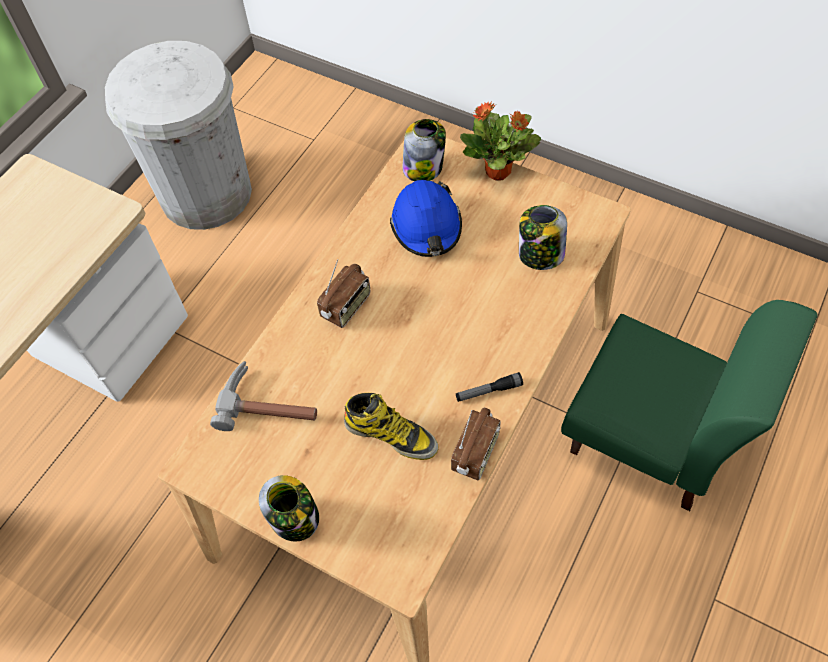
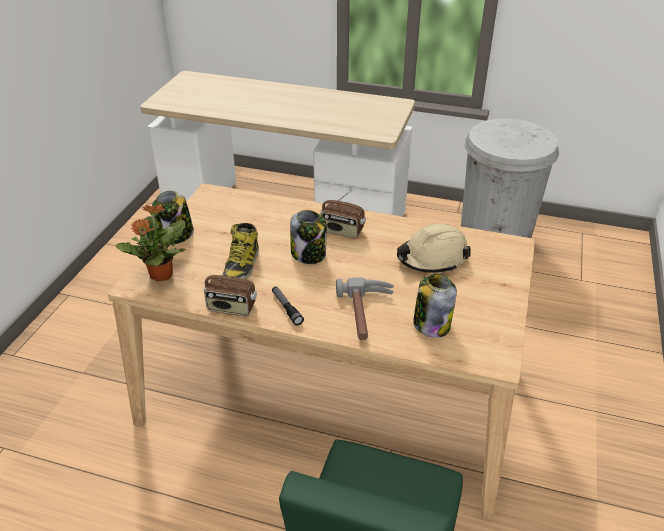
camera: 75 degrees right, 20 degrees down
(270, 403) = (257, 213): hammer -> hammer (367, 314)
(423, 167) = (492, 249): jar -> jar (309, 254)
(426, 226) = (432, 258): blue hard hat -> beige hard hat
(499, 172) = (512, 290): potted plant -> potted plant (160, 275)

